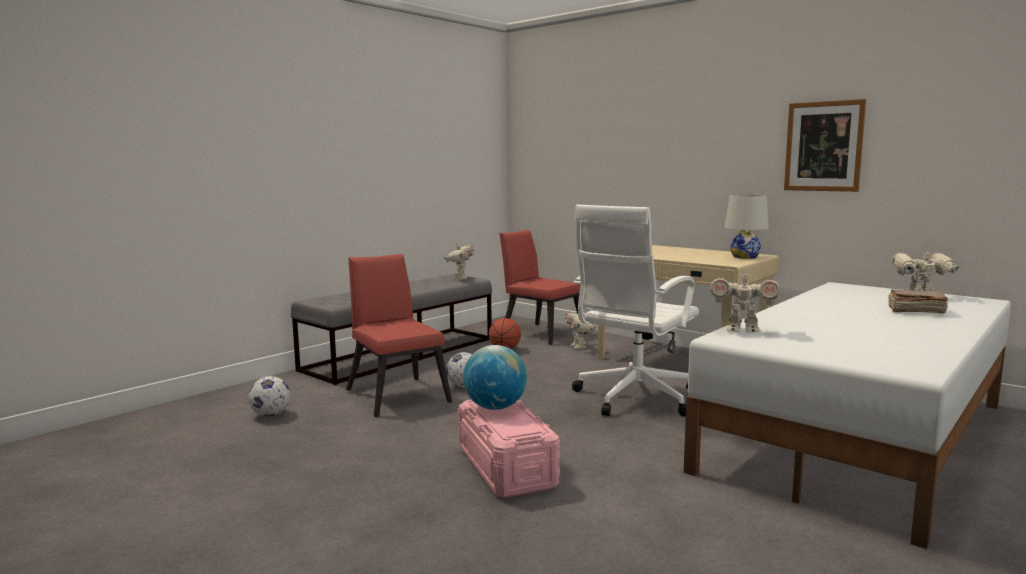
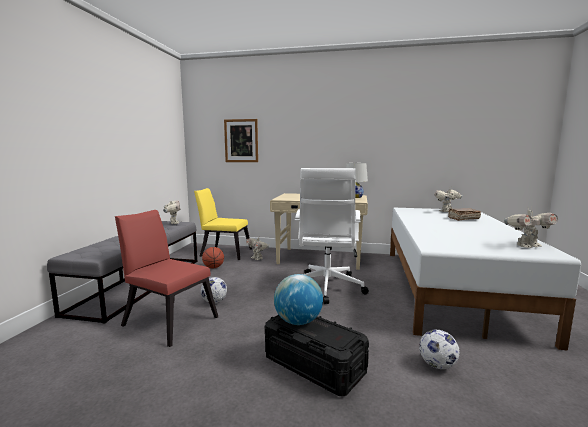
camera: 30 degrees left, 0 degrees up
(271, 414) = (62, 371): football -> football (437, 365)
(506, 467) = (314, 365): pink storage box -> black storage box
(539, 333) = (223, 252): red chair -> yellow chair
(742, 330) = (428, 240): toy robot -> toy robot (527, 246)
(823, 146) = (388, 137): picture -> picture (241, 141)

